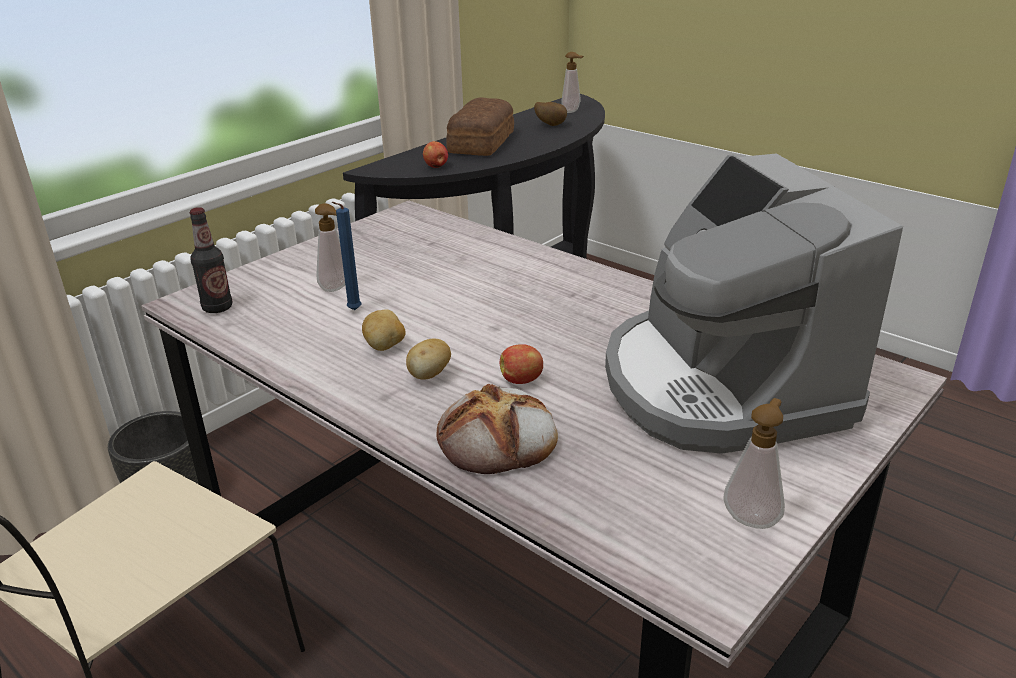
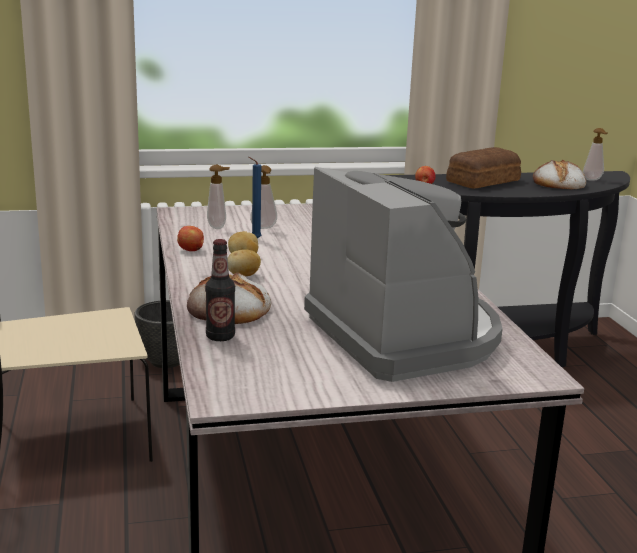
camera: 35 degrees right, 10 degrees down
(217, 308) = (189, 218): bottle -> bottle (220, 337)
(521, 380) = (289, 293): apple -> apple (191, 250)
(551, 125) = (557, 183): potato -> bread
(720, 385) = (405, 335): coffee machine -> coffee machine turned 135 degrees clockwise
(752, 517) = (302, 385): soap dispenser -> soap dispenser (218, 227)

